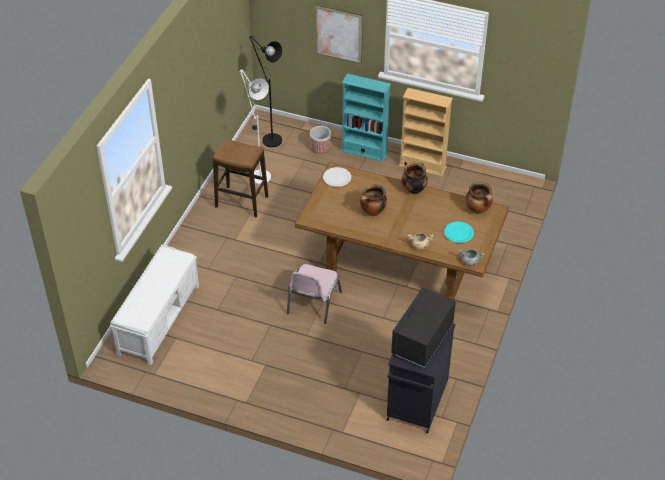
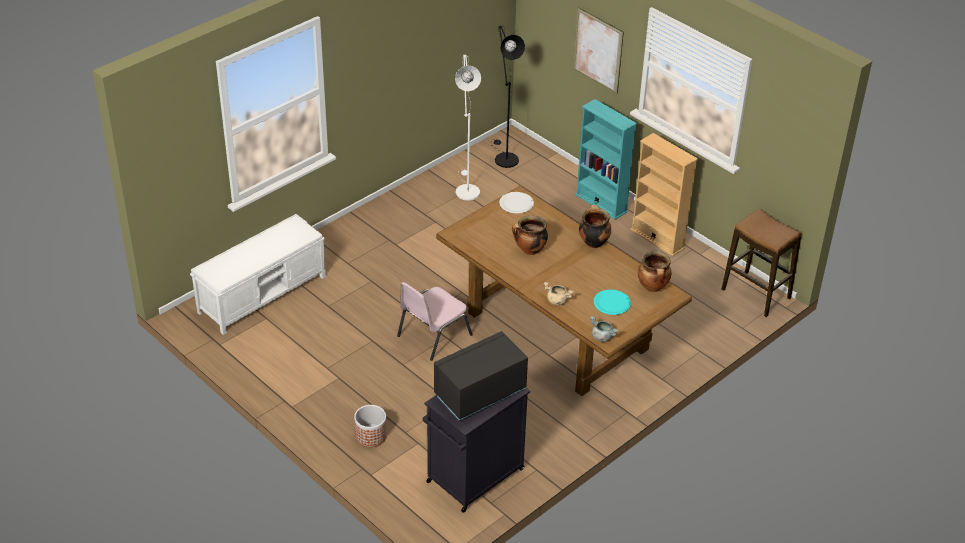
camera: 25 degrees right, 5 degrees down
(242, 202) = (430, 210): stool -> stool (756, 294)
(320, 147) = (555, 183): planter -> planter (371, 435)

